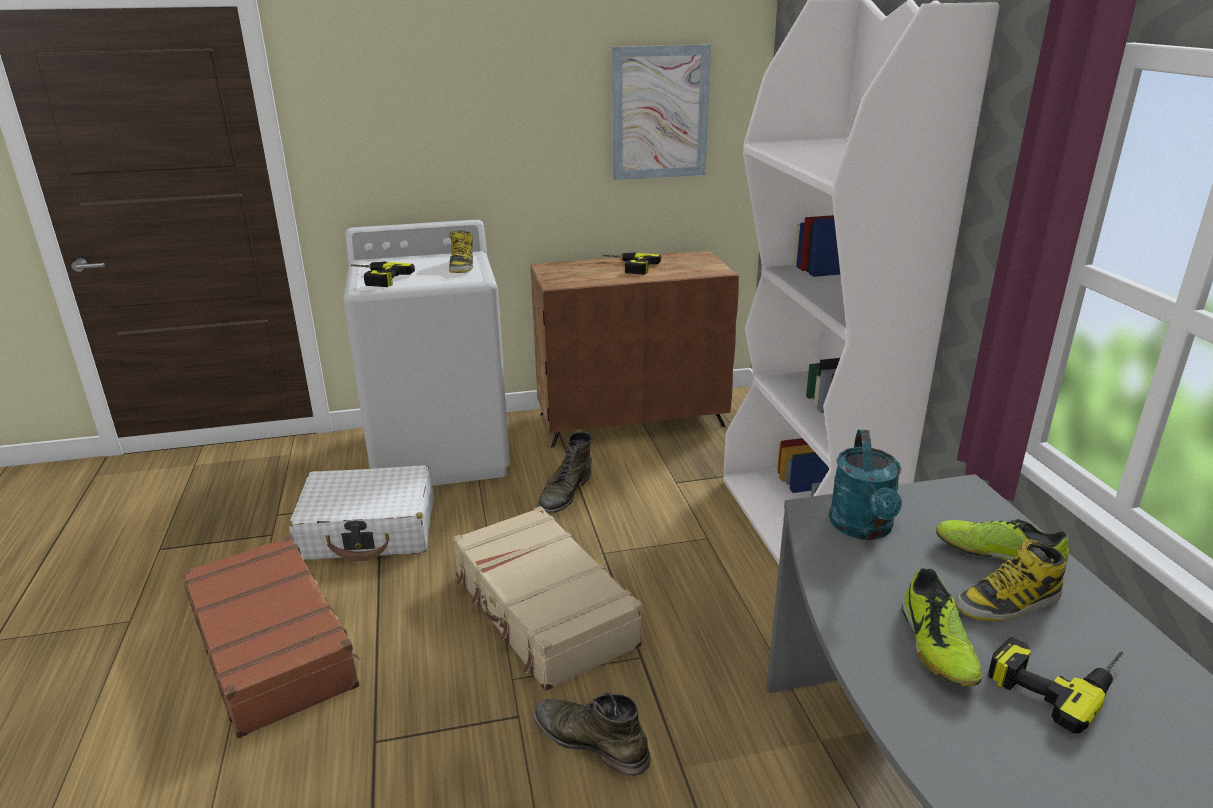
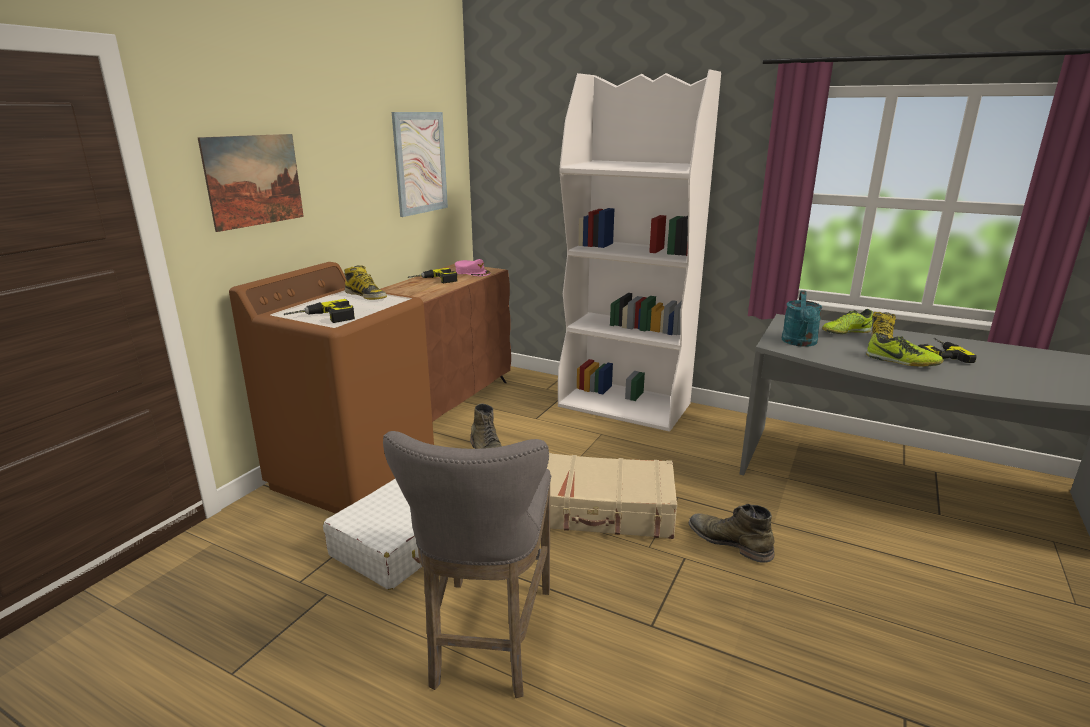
camera: 50 degrees left, 5 degrees down
(274, 646) = (488, 641): brown suitcase -> grey stool
(395, 123) = (254, 180): none -> picture
(441, 452) = (354, 475): white washing machine -> brown washing machine
(590, 741) = (729, 542): green boot -> green boot turned 60 degrees clockwise
(690, 268) = (472, 272): none -> pink cap
(863, 529) = (800, 343): turquoise watering can -> turquoise watering can turned 60 degrees clockwise

